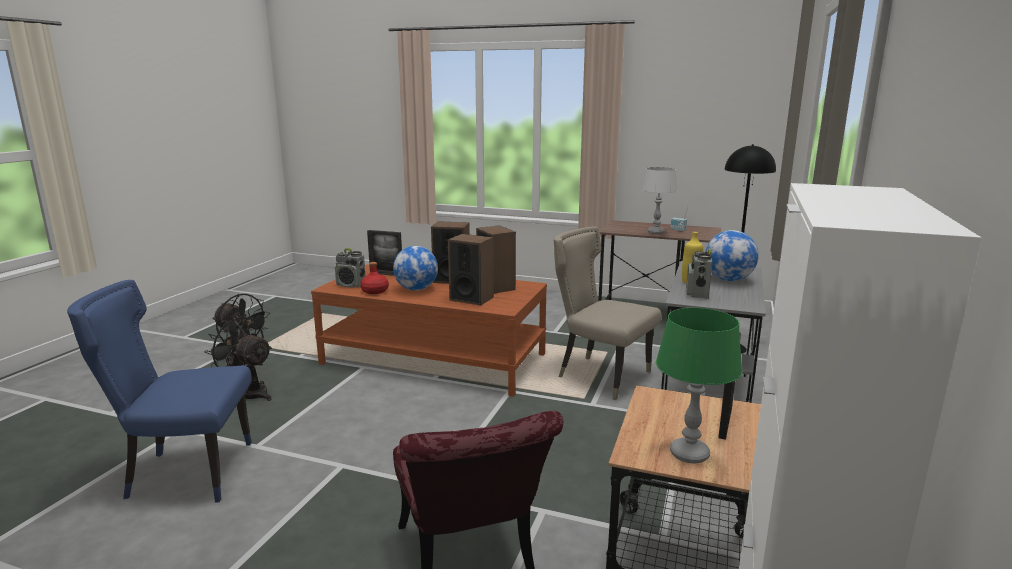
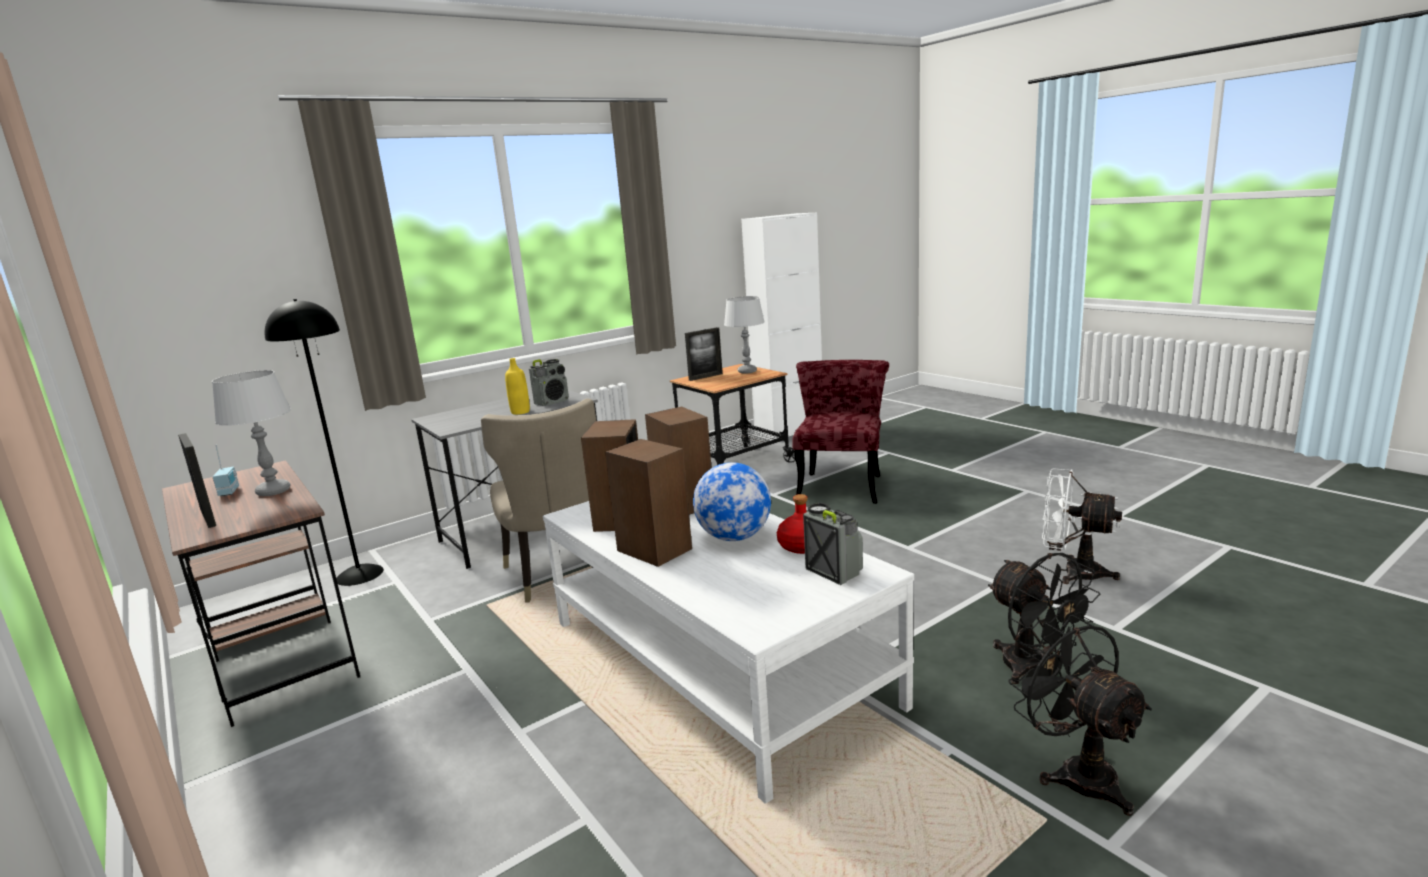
camera: 145 degrees left, 0 degrees up
(185, 473) = (1072, 572): blue chair -> white fan
(386, 274) = (745, 594): picture frame -> picture frame (208, 517)
(434, 359) = (714, 661): brown coffee table -> white coffee table
(689, 454) = (747, 371): green table lamp -> grey table lamp
(728, 280) = (485, 410): globe -> none

